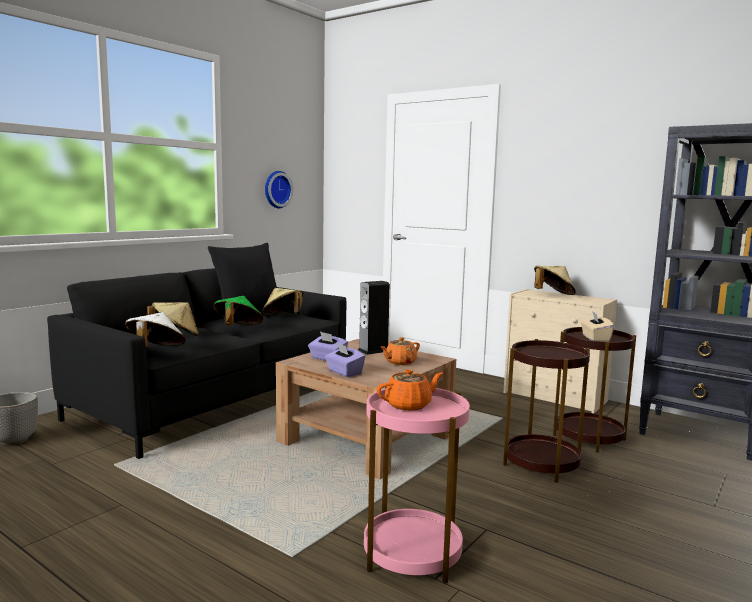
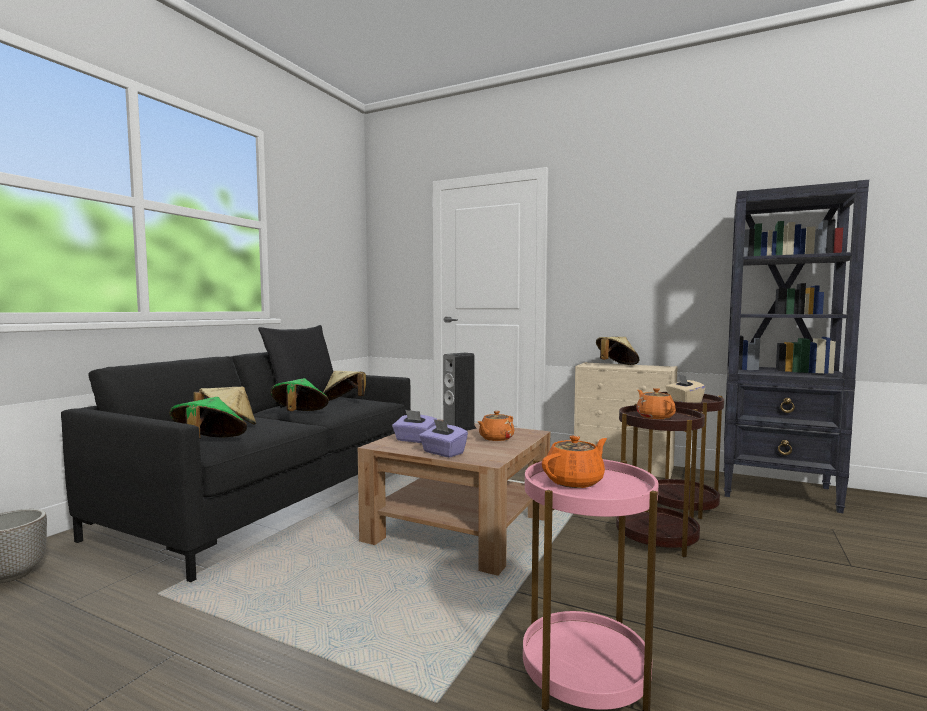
camera: 10 degrees left, 5 degrees down
(155, 351) = (209, 444): white hat -> green hat
(276, 189) = (322, 274): wall clock -> none
(545, 353) = (654, 416): none -> orange teapot

